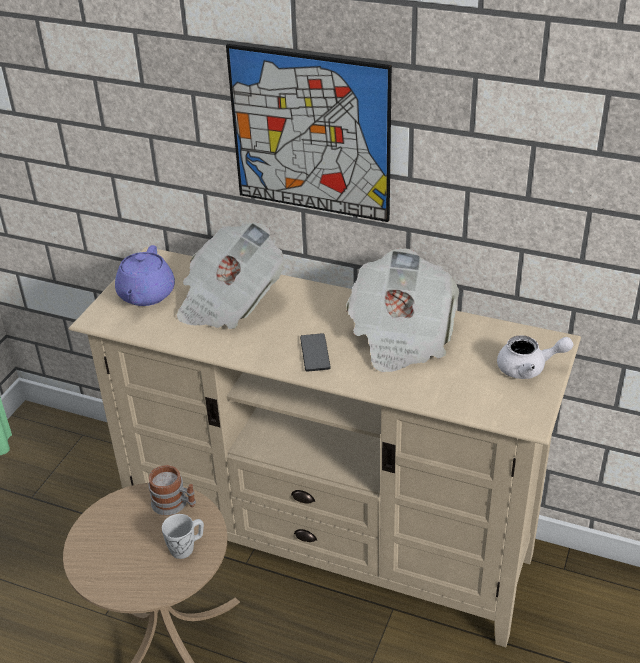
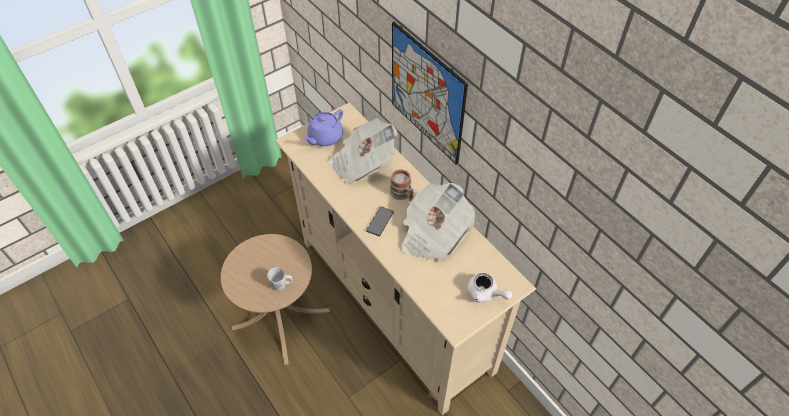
camera: 30 degrees right, 15 degrees up
(175, 504) = (293, 257): mug -> mug (403, 194)

